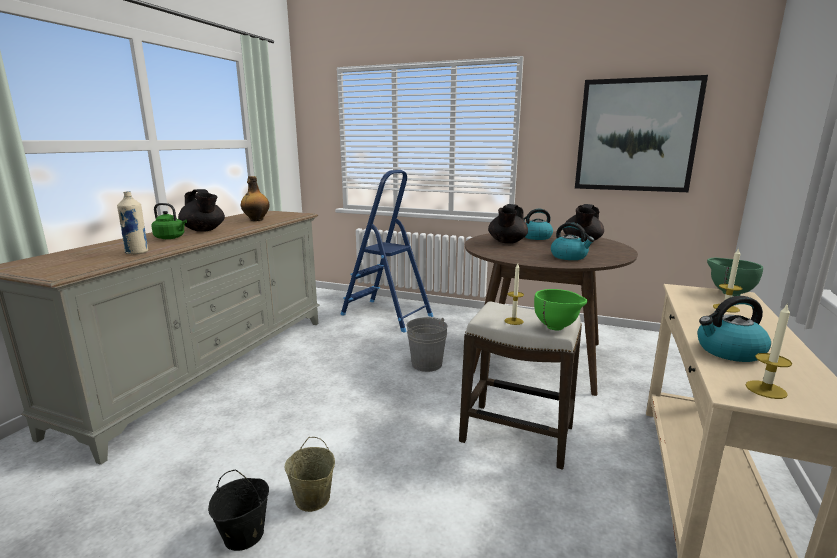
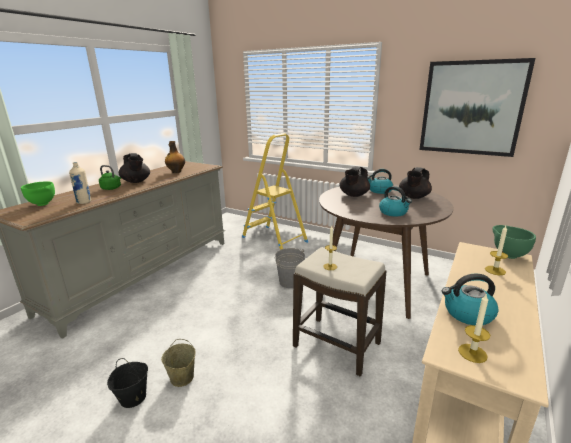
camera: 10 degrees right, 5 degrees up
(385, 315) = (273, 239): blue step ladder -> yellow step ladder
(557, 328) = (359, 276): green bowl -> green bowl (42, 205)

